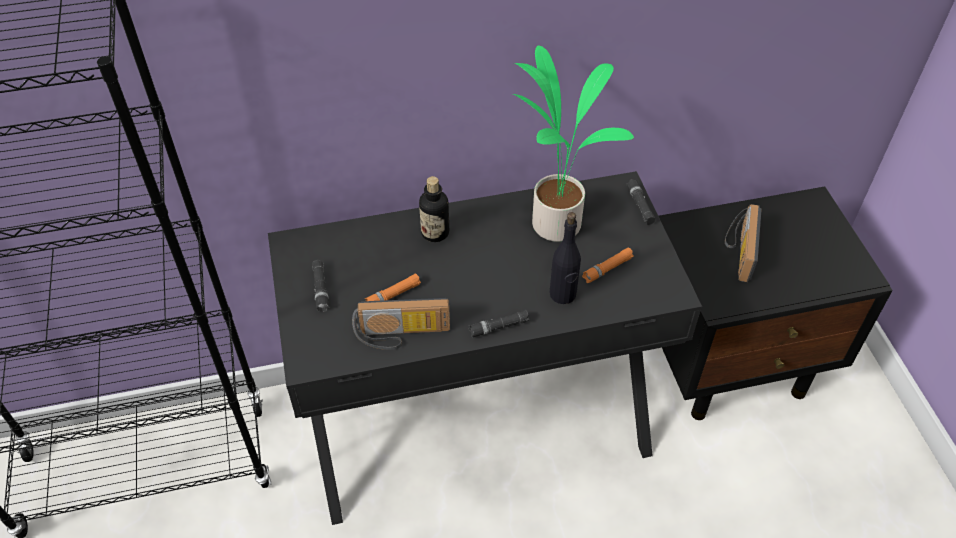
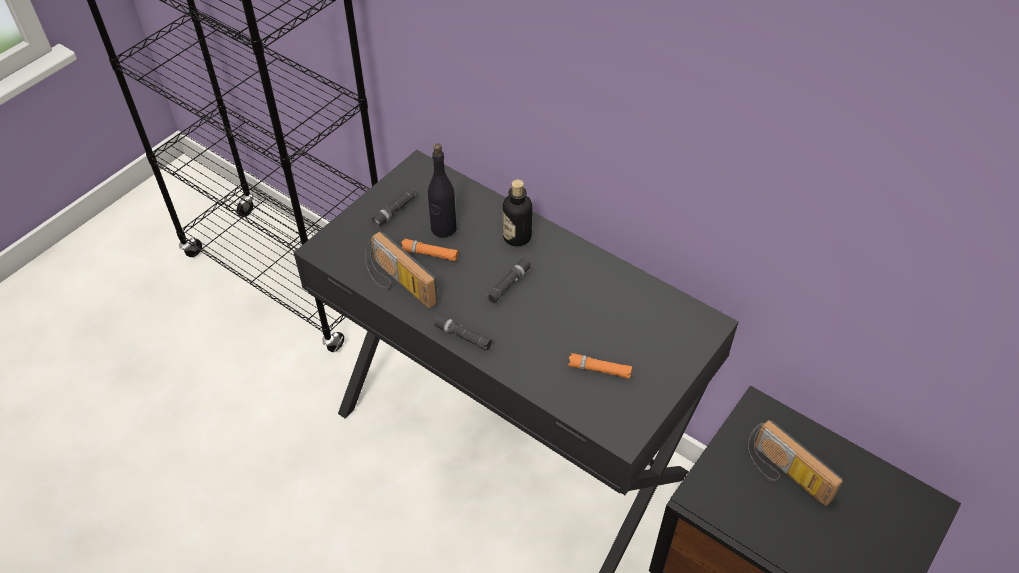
camera: 50 degrees right, 0 degrees up
(555, 222) = (612, 303): potted plant -> none
(563, 294) = (539, 356): black bottle -> black bottle (443, 229)
(640, 205) = (699, 348): black flashlight -> black flashlight (509, 284)
(738, 250) = (784, 475): radio -> radio turned 105 degrees counterclockwise

